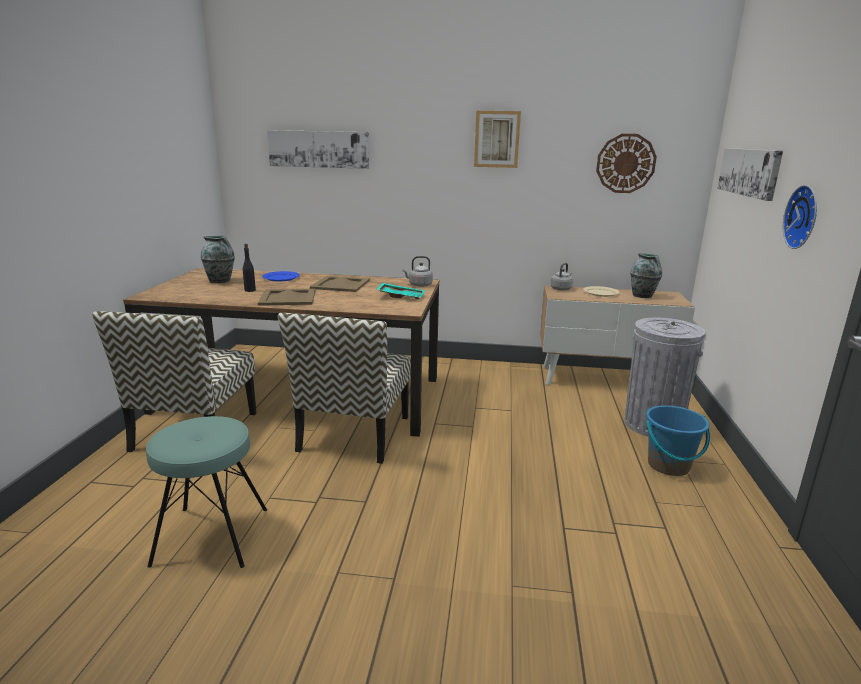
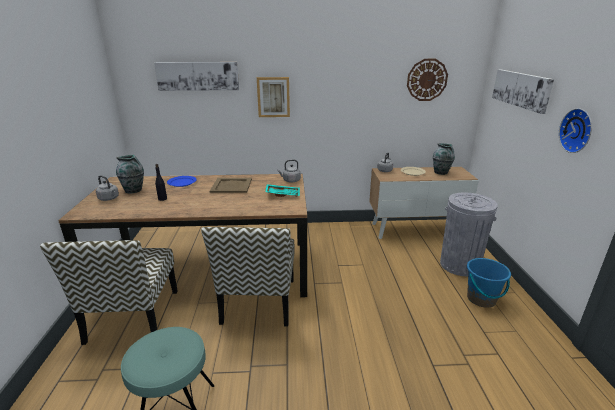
camera: 10 degrees left, 5 degrees up
(188, 286) = (109, 198): none -> grey kettle
(288, 298) = (197, 204): beige tray -> none
(497, 139) = (335, 65): picture -> picture (273, 97)

